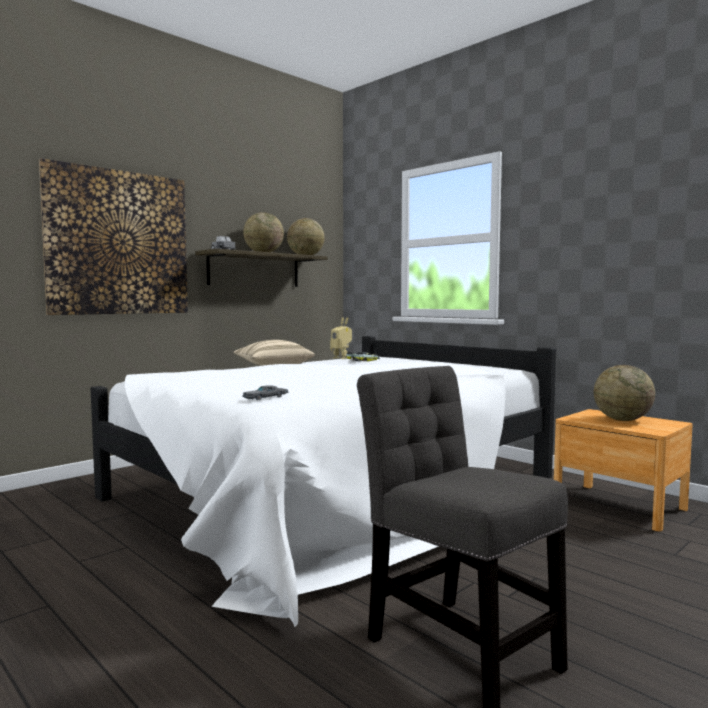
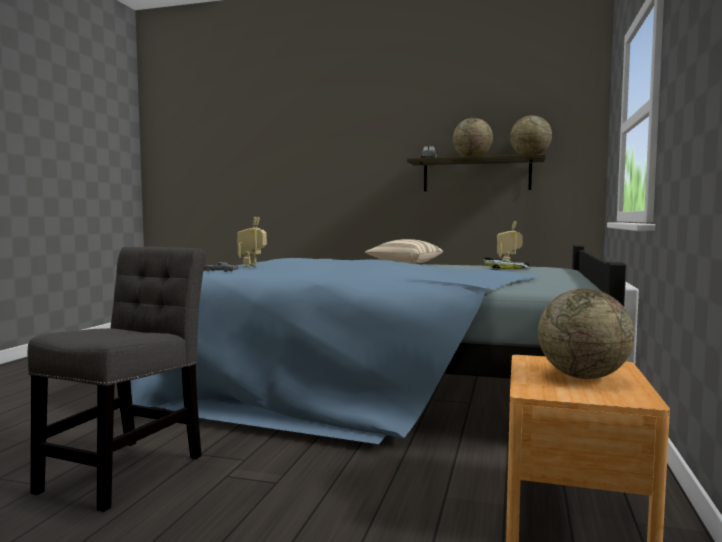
camera: 60 degrees right, 0 degrees up
(118, 243) = (349, 161): picture -> none
(233, 388) = (252, 267): none -> toy robot
(336, 493) = (386, 386): white bed -> blue bed

